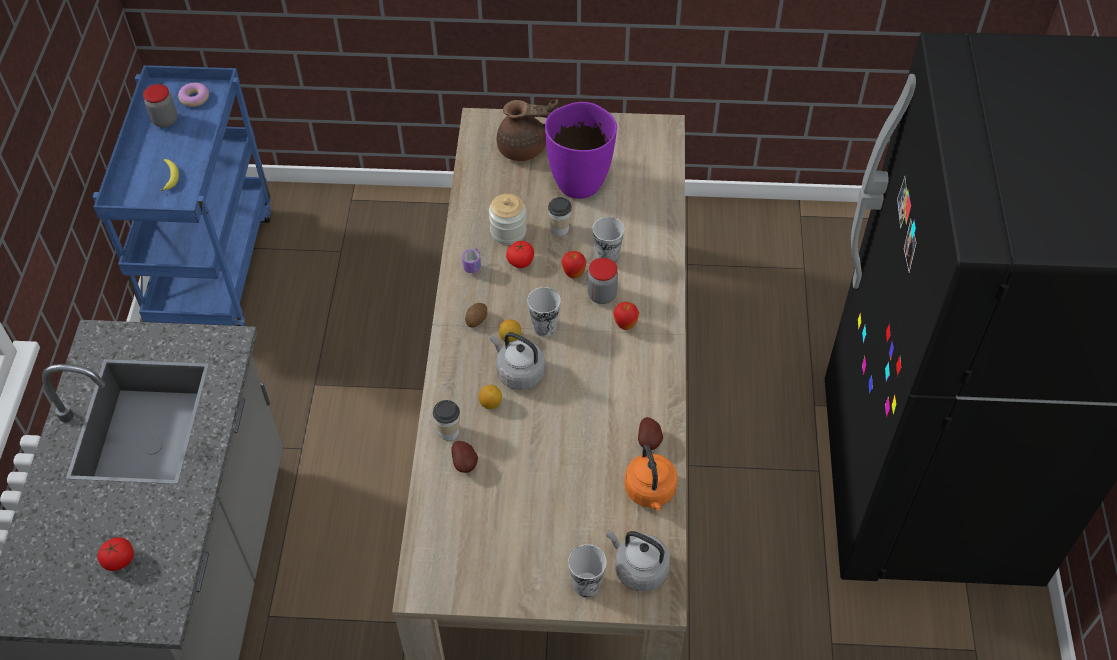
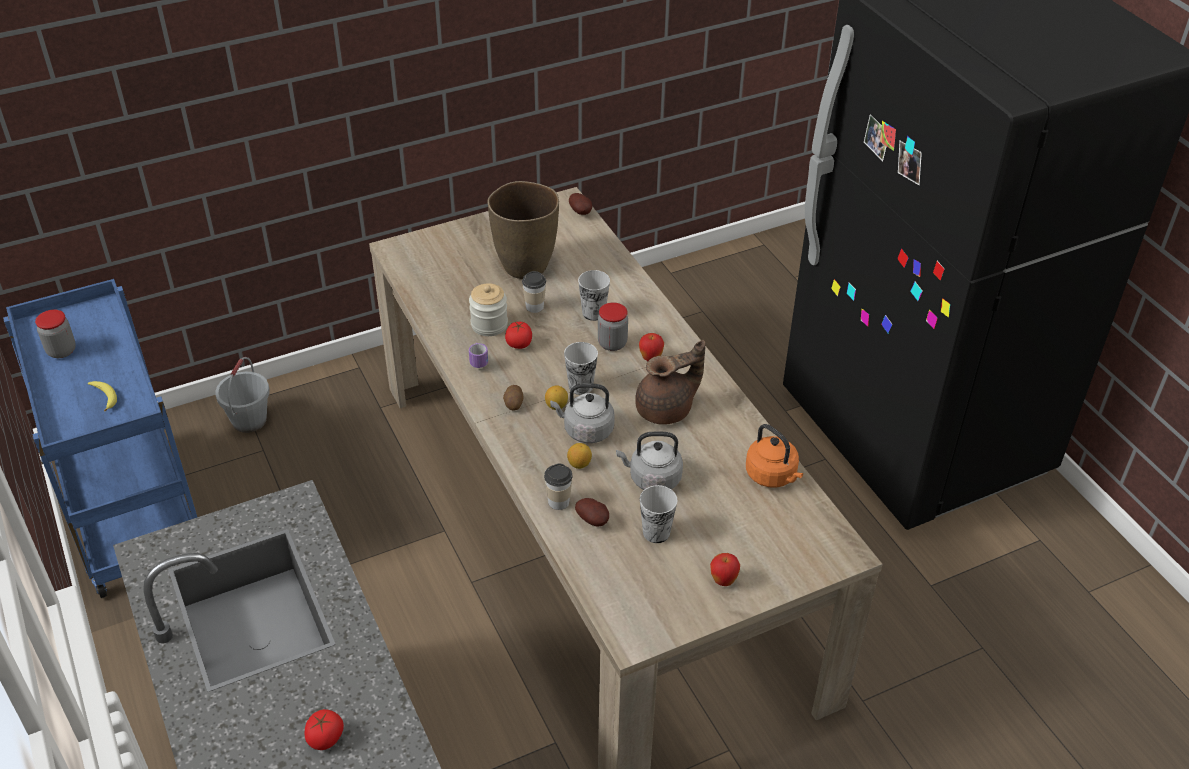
camera: 30 degrees left, 10 degrees down
(194, 98) = (80, 322): donut -> none
(346, 218) = (249, 420): none -> grey bucket
(524, 149) = (454, 256): brown teapot -> brown teapot (666, 409)
(573, 274) = (574, 336): apple -> apple (723, 581)
(579, 183) = (525, 266): purple vase -> brown vase
(586, 584) = (775, 569): cup -> cup (656, 532)
(638, 569) = (809, 538): grey kettle -> grey kettle (652, 479)
(650, 441) = (741, 437): potato -> potato (581, 212)

